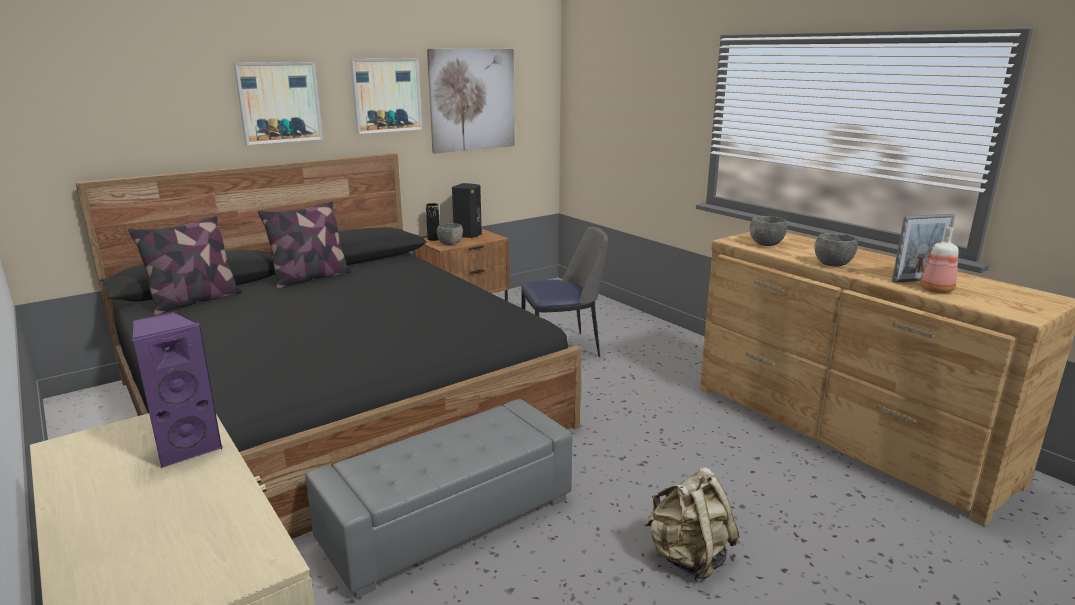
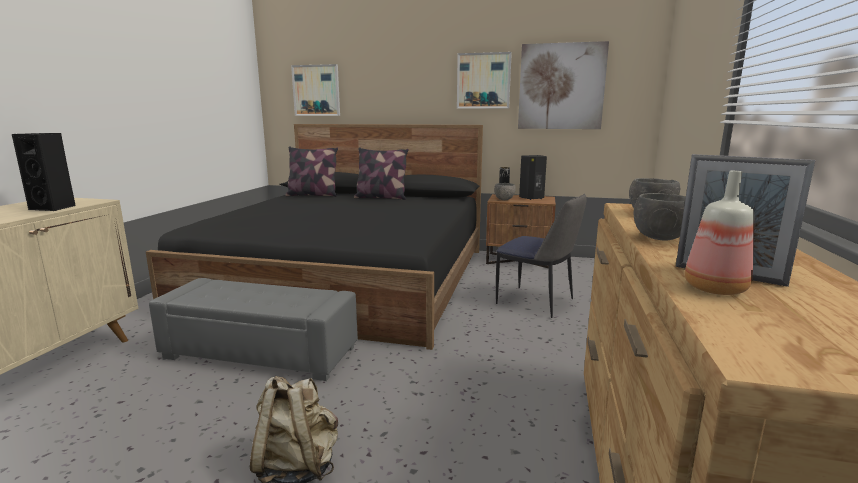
camera: 50 degrees right, 5 degrees down
(187, 447) = (54, 208): purple speaker -> black speaker
(279, 102) = (406, 84): picture -> picture (316, 90)

